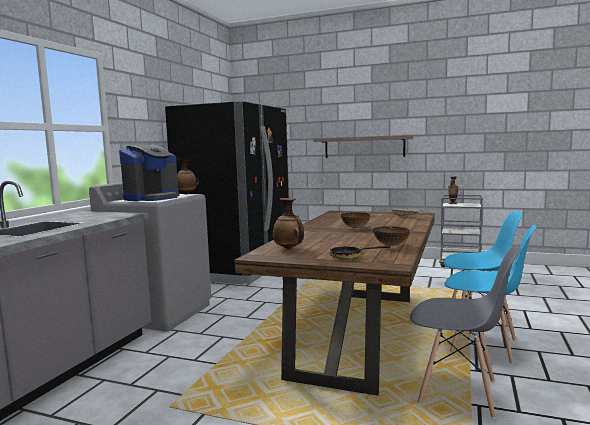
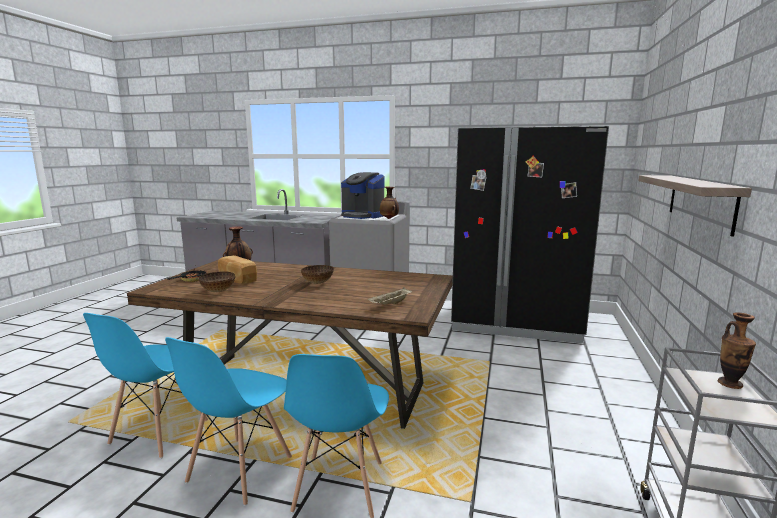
camera: 85 degrees right, 5 degrees up
(346, 244) = (236, 279): none -> bread
(458, 392) = (159, 432): grey chair -> blue chair

